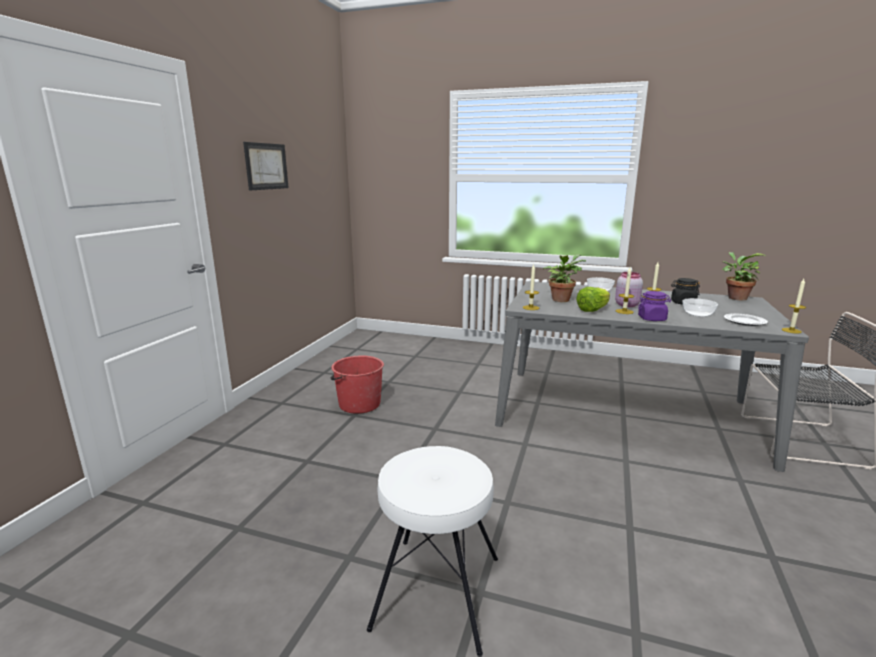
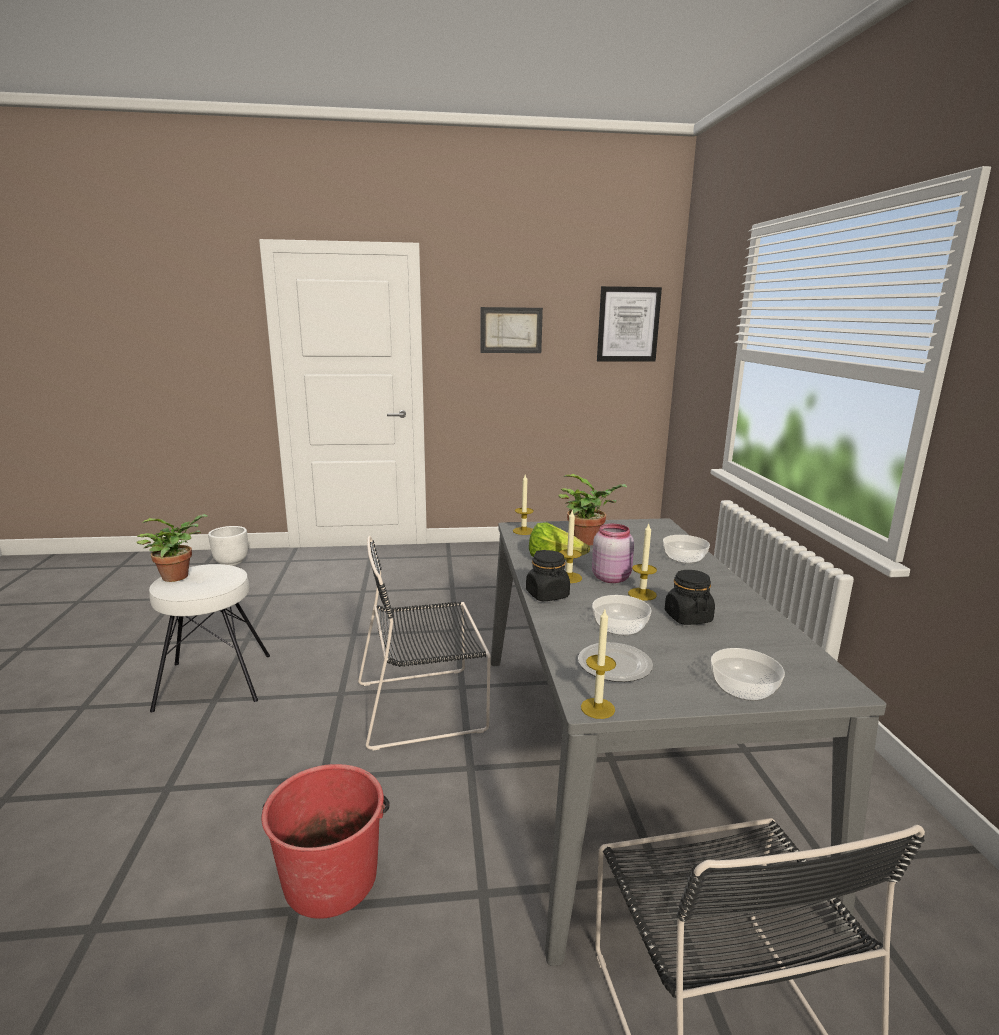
camera: 65 degrees right, 0 degrees up
(61, 560) = (231, 562): none -> white planter
(328, 161) = (628, 324): none -> picture
(359, 404) = (475, 584): red bucket -> red bucket (331, 877)
(544, 464) = (425, 705): none -> black chair
(652, 319) = (547, 595): purple jar -> black jar
(735, 297) = (820, 669): potted plant -> potted plant (178, 576)
(758, 309) = (743, 688): none -> bowl

